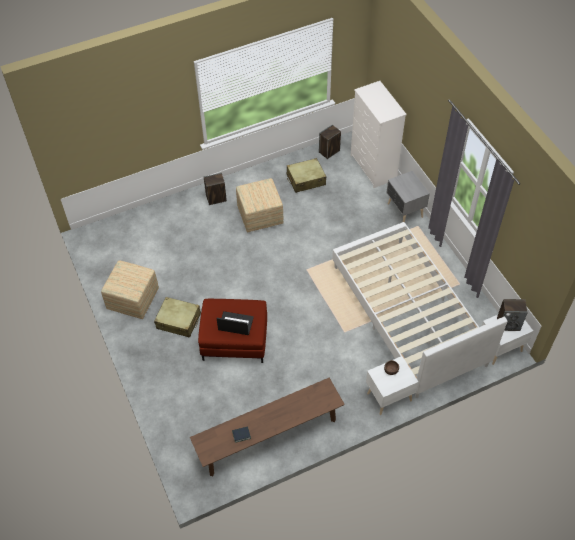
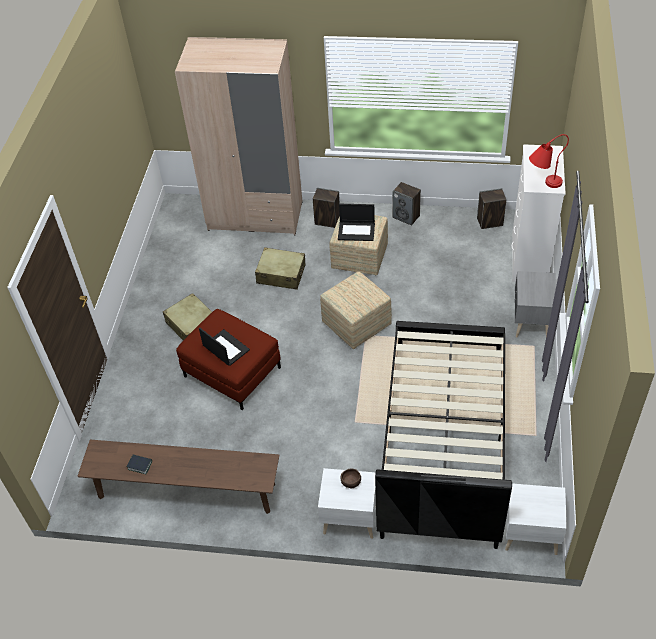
camera: 35 degrees right, 5 degrees down
(133, 299) = (167, 283): ottoman -> ottoman (357, 323)
(159, 217) = (255, 216): none -> beige wardrobe
(260, 197) = (357, 231): none -> laptop
(305, 180) = (439, 241): beige suitcase -> beige suitcase (281, 274)
(388, 113) = (542, 184): none -> red table lamp
(408, 315) = (443, 440): white bed -> black bed
(508, 324) = (539, 503): speaker -> speaker (406, 216)

